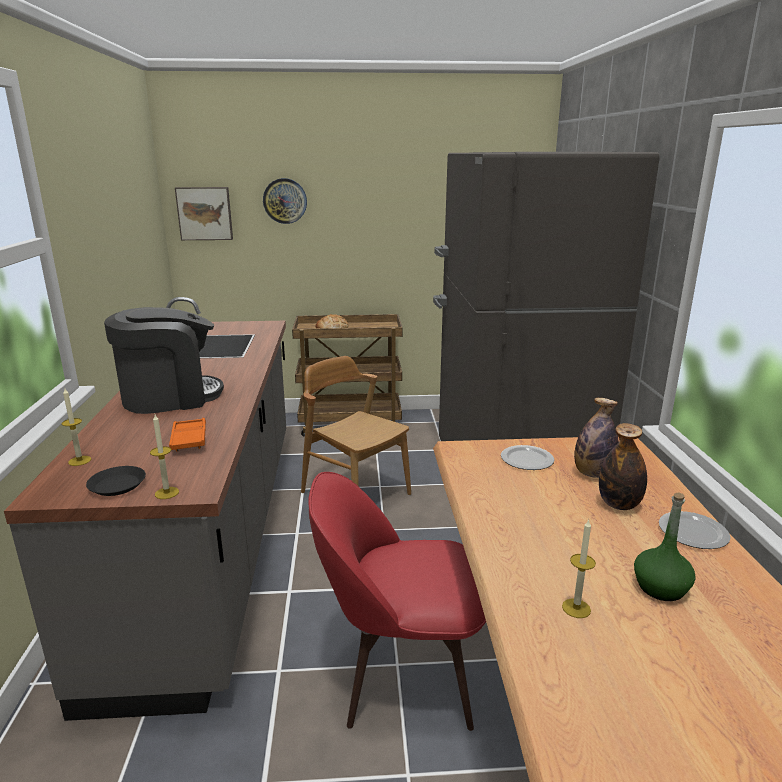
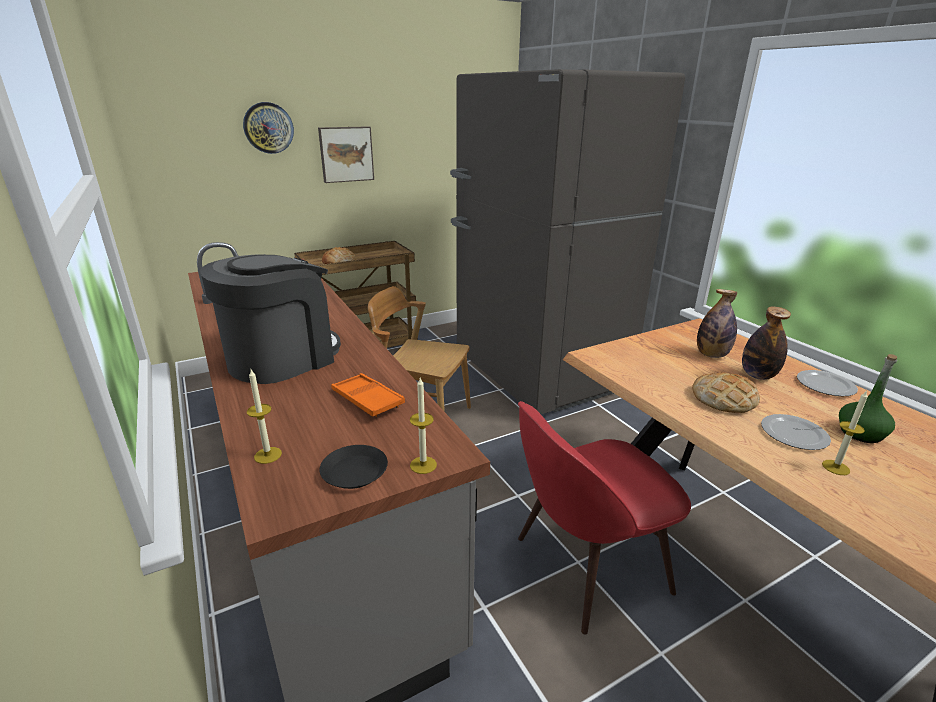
camera: 25 degrees left, 5 degrees up
(205, 213) = (173, 144): picture -> picture (346, 154)
(526, 460) = (654, 354): plate -> plate (793, 434)
(544, 516) = (724, 398): none -> bread

